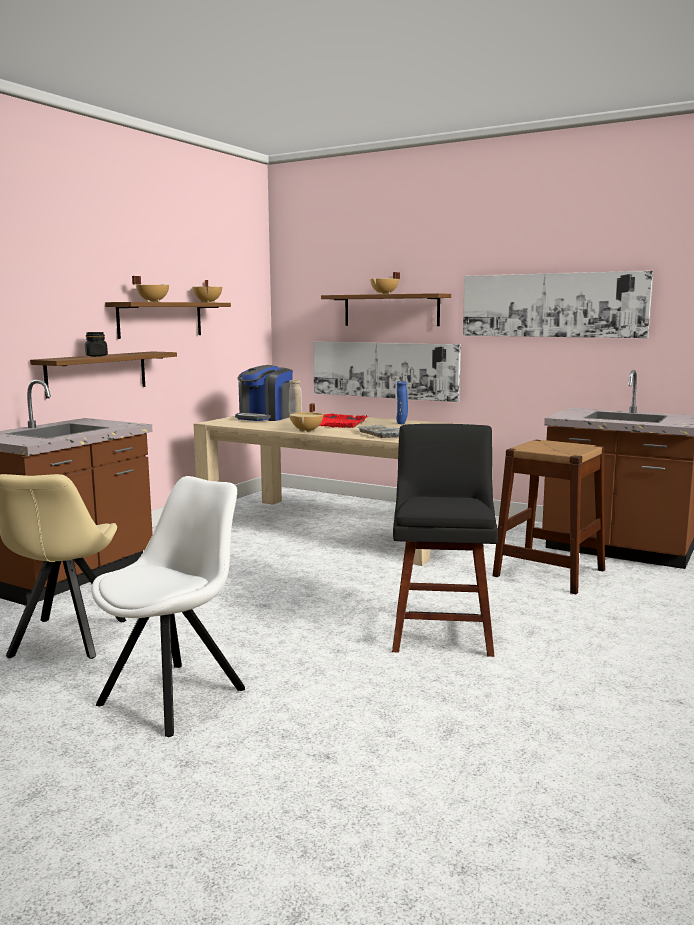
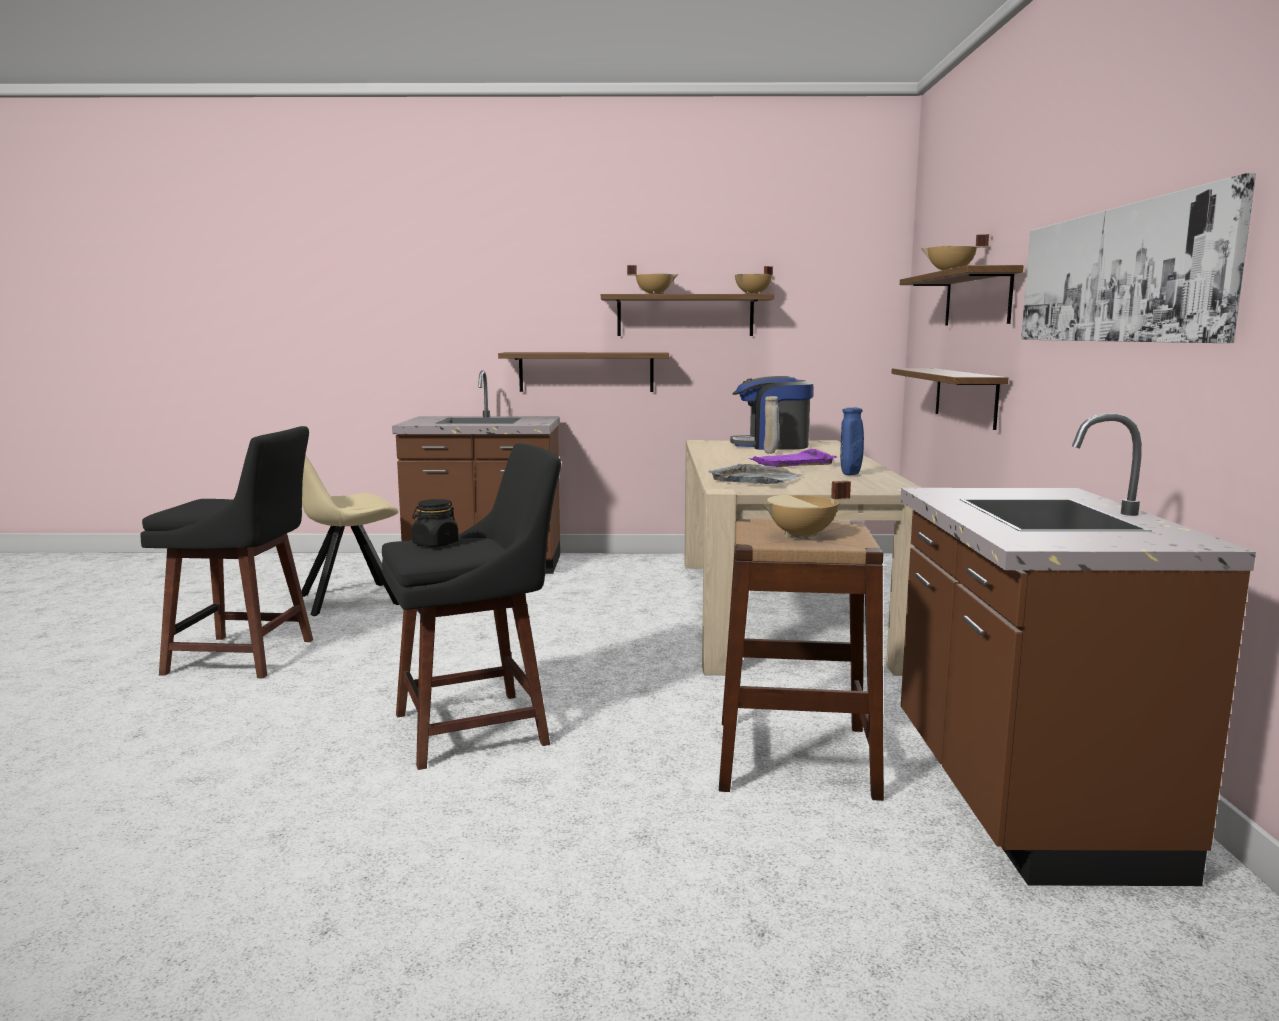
camera: 60 degrees right, 0 degrees up
(96, 356) = (566, 352): black jar -> black jar (435, 544)
(174, 697) = (246, 657): white chair -> black stool
(307, 431) = (712, 461): beige cooking pot -> beige cooking pot (802, 536)
(340, 423) = (792, 462): red tray -> purple tray
(384, 370) = (965, 396): picture -> shelf

